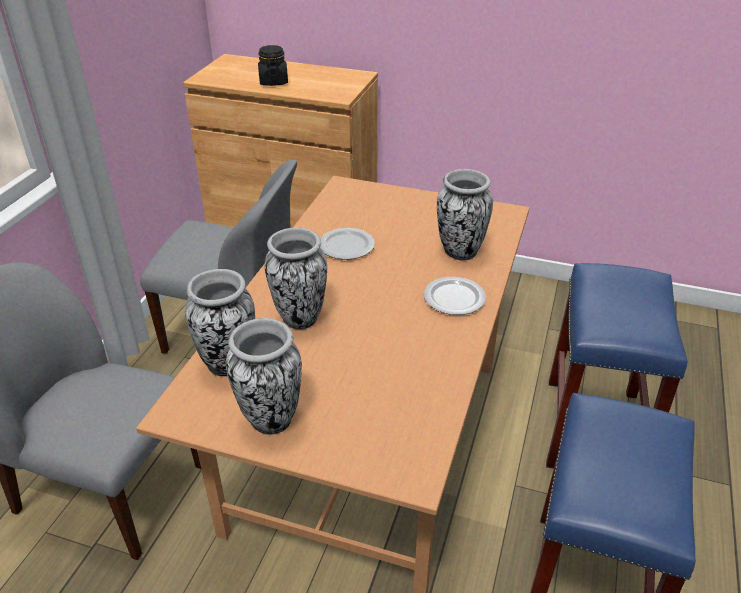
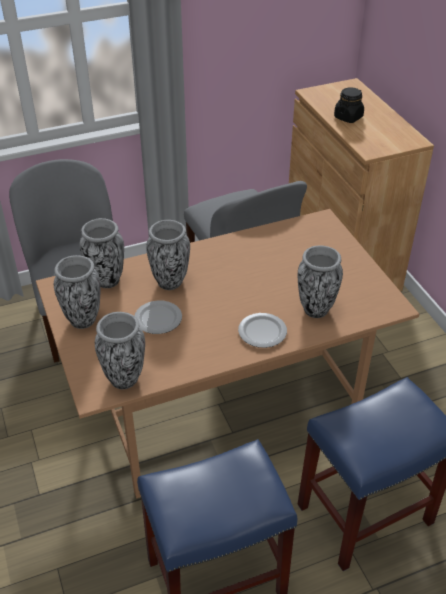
camera: 50 degrees right, 5 degrees up
(346, 246) = (258, 259): plate -> plate (157, 319)
(414, 435) = (124, 378): none -> vase

